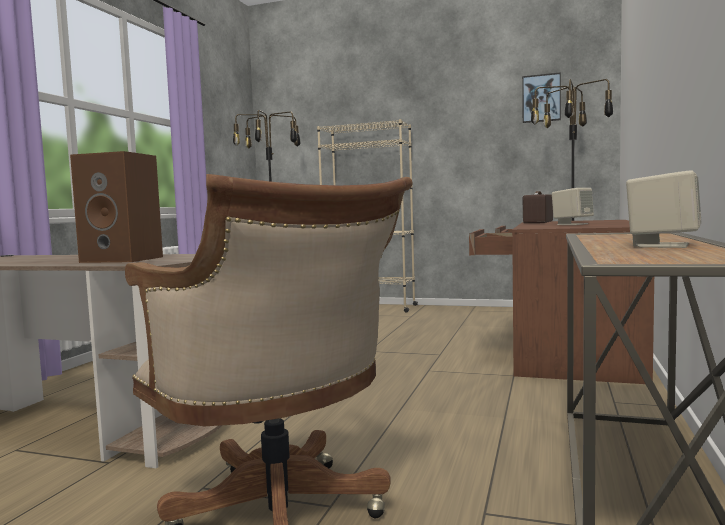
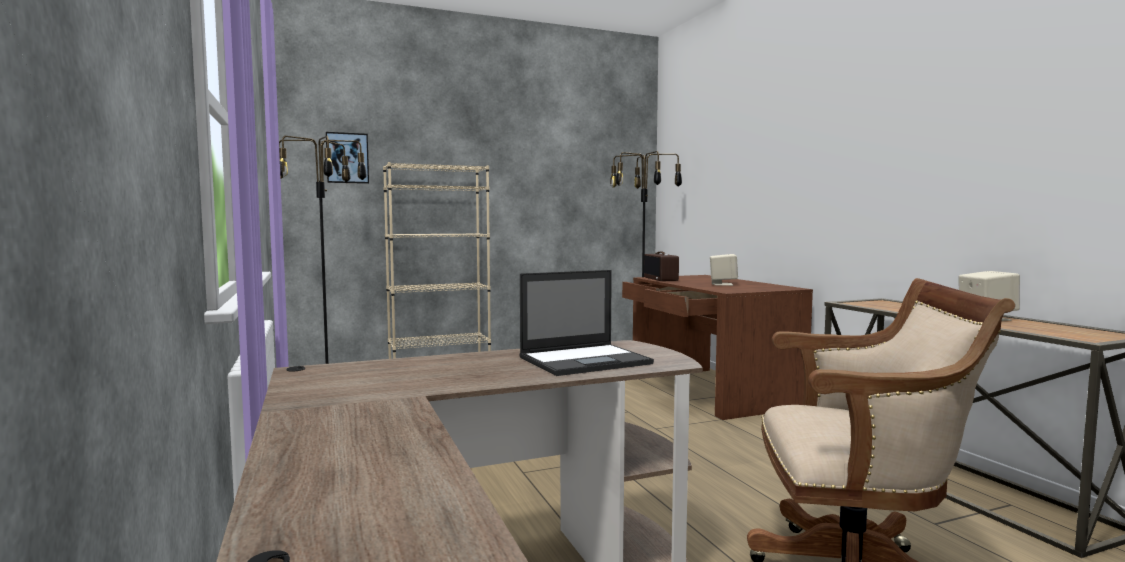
camera: 40 degrees left, 0 degrees up
(124, 259) = (586, 360): brown speaker -> laptop
(541, 98) = (598, 158): picture -> picture (347, 158)

